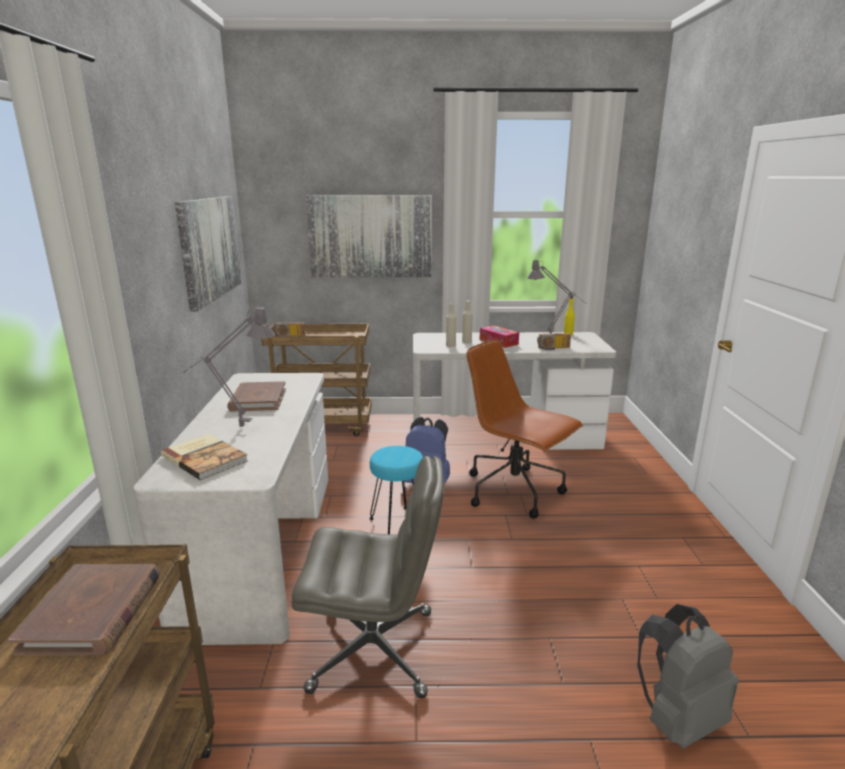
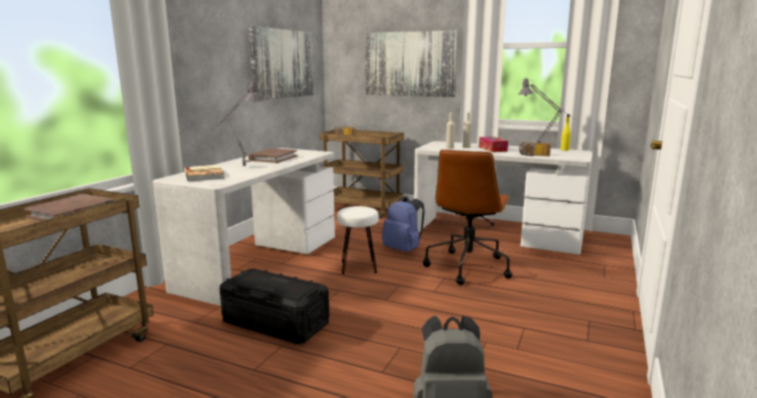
camera: 25 degrees right, 5 degrees down
(375, 650) = (275, 323): grey office chair -> black storage box
(398, 523) = (358, 267): turquoise stool -> white stool
(515, 491) = (468, 266): brown office chair -> brown office chair turned 135 degrees counterclockwise

